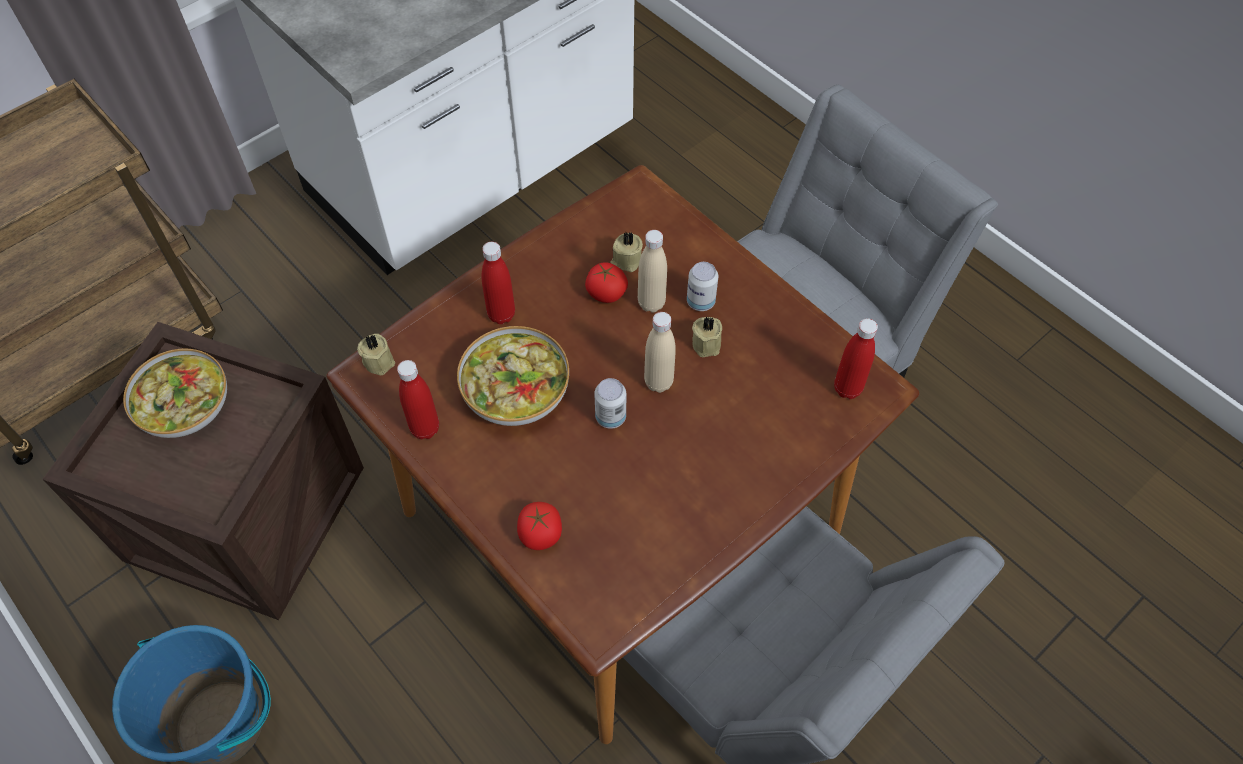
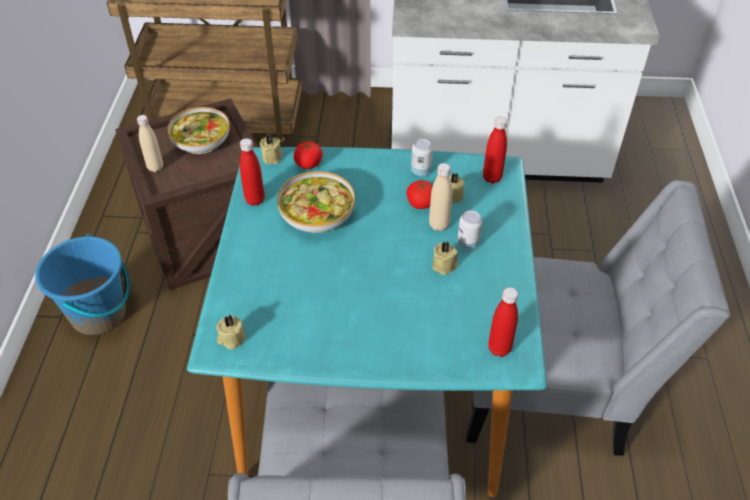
camera: 45 degrees right, 10 degrees down
(501, 315) = (354, 177): red bottle -> red bottle (492, 178)
(540, 534) = (245, 285): tomato -> tomato (308, 164)
(599, 602) = (231, 338): none -> beige candle
(610, 417) = (347, 261): can -> can (420, 171)
(623, 521) = (376, 382): brown dining table -> turquoise dining table
(658, 382) = (393, 264): beige bottle -> beige bottle (155, 167)

